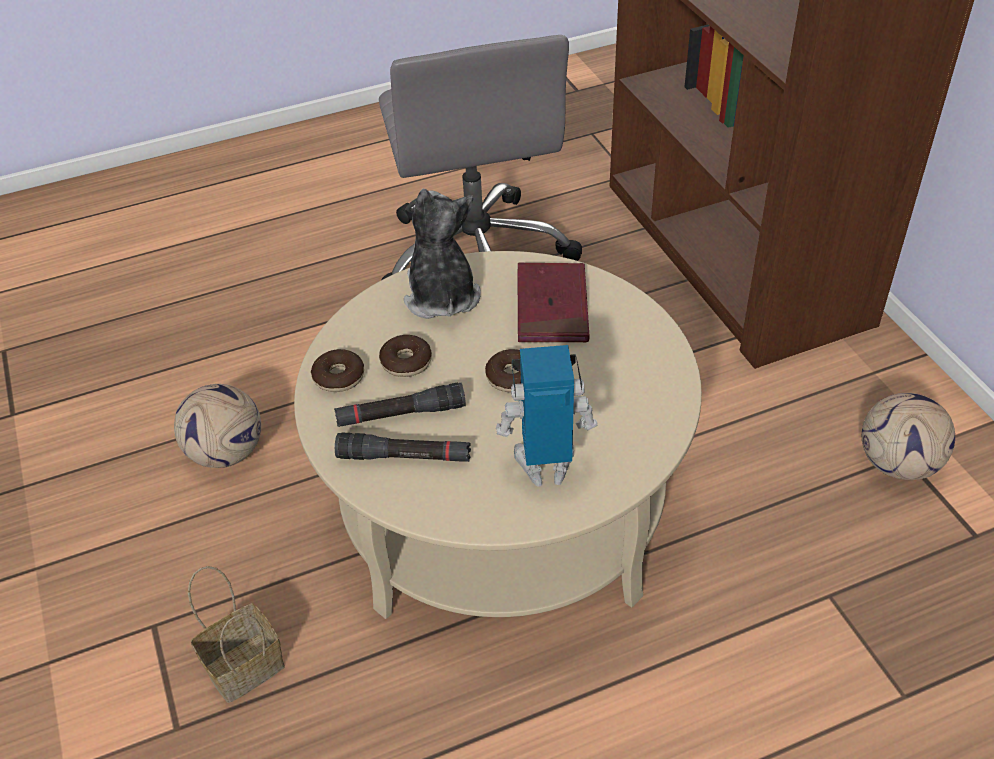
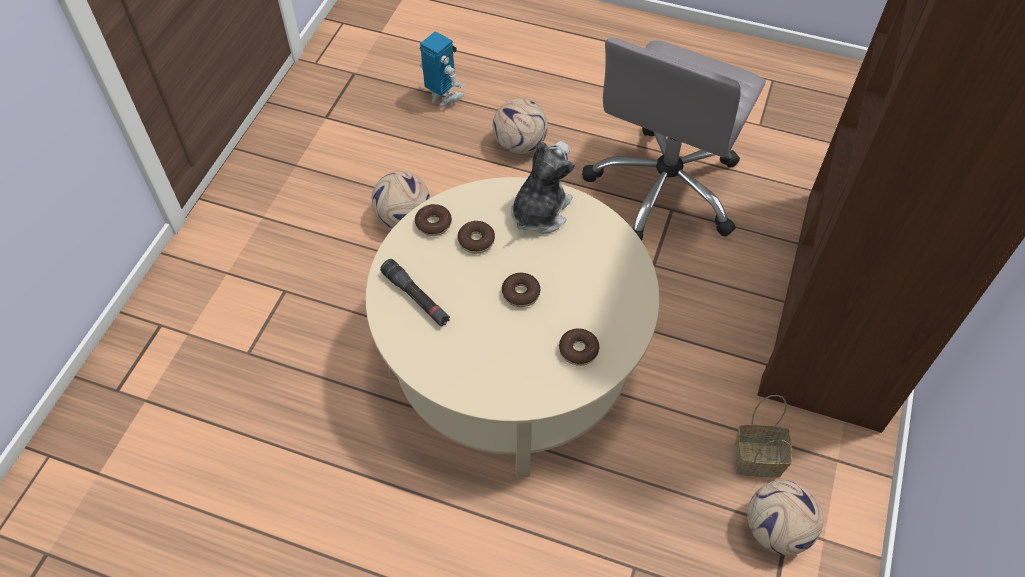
camera: 40 degrees right, 10 degrees up
(246, 664) = (305, 346): basket -> basket (759, 458)
(284, 305) = (519, 144): none -> football
(401, 414) = (440, 271): black flashlight -> none
(546, 467) = (478, 361): toy robot -> toy robot (443, 98)
(552, 307) = (593, 265): red book -> none
(630, 386) = (578, 350): none -> donut

